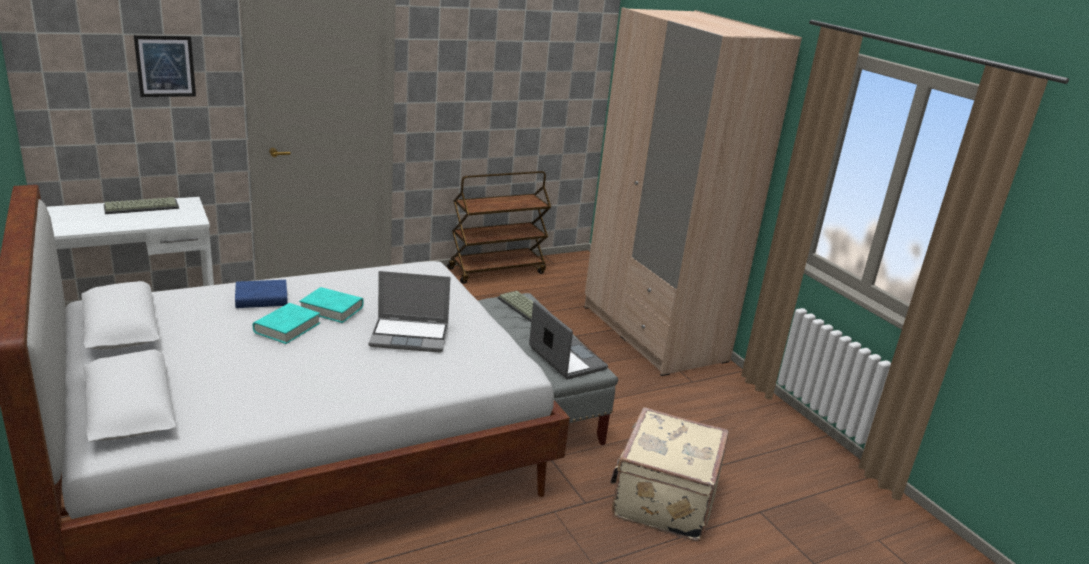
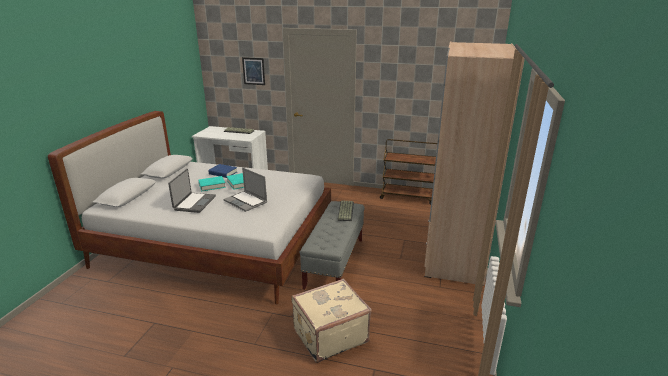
camera: 45 degrees right, 0 degrees up
(566, 359) = (325, 238): laptop -> laptop (194, 203)

